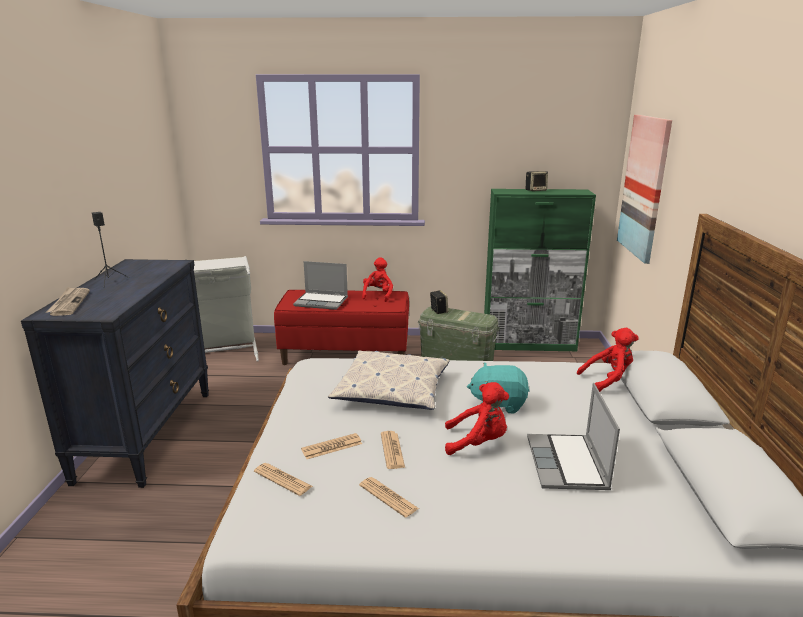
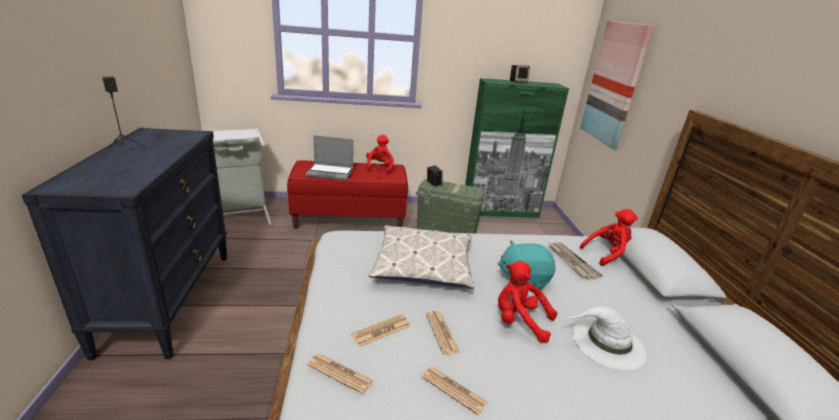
camera: 10 degrees left, 5 degrees up
(69, 303) = (80, 175): newspaper -> newspaper (571, 261)
(478, 443) = (519, 321): red plush toy -> red plush toy turned 150 degrees counterclockwise
(568, 464) = (607, 343): laptop -> white hat

